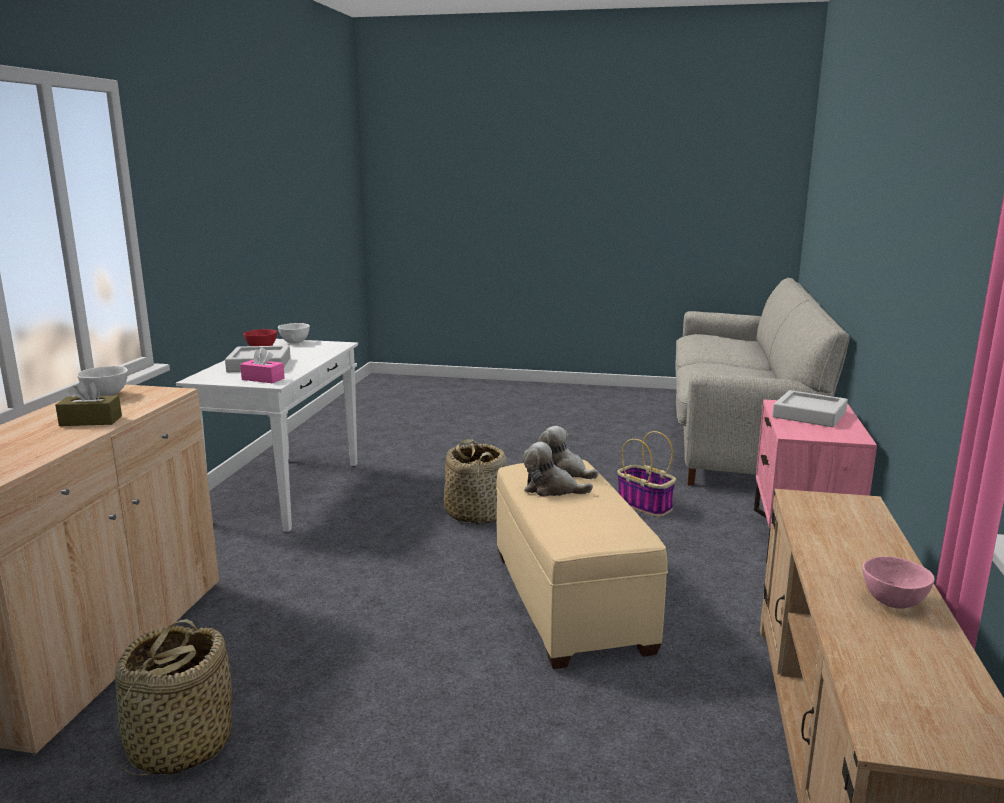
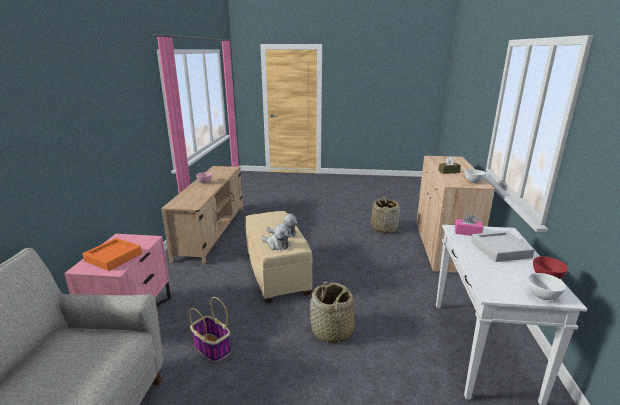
camera: 175 degrees right, 5 degrees up
(809, 414) = (113, 257): grey tray -> orange tray

